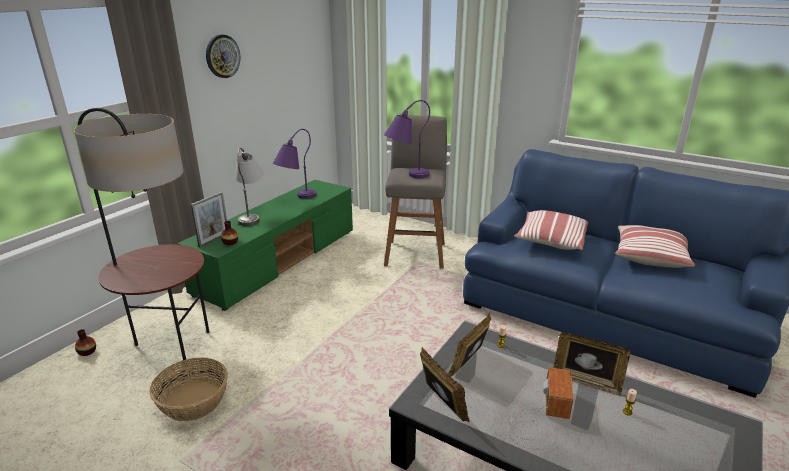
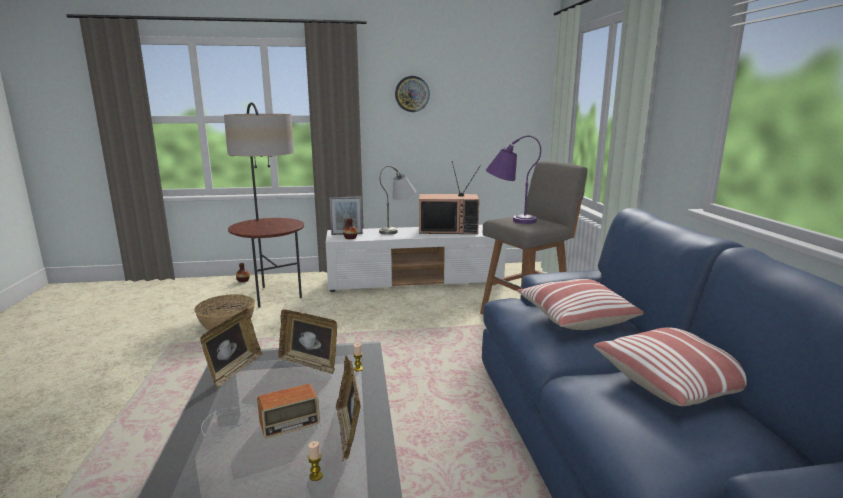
camera: 50 degrees right, 10 degrees down
(279, 260) = (416, 280): green tv stand -> white tv stand
(296, 198) = (449, 230): purple table lamp -> television
(469, 363) = (309, 363): picture frame -> picture frame turned 150 degrees counterclockwise

